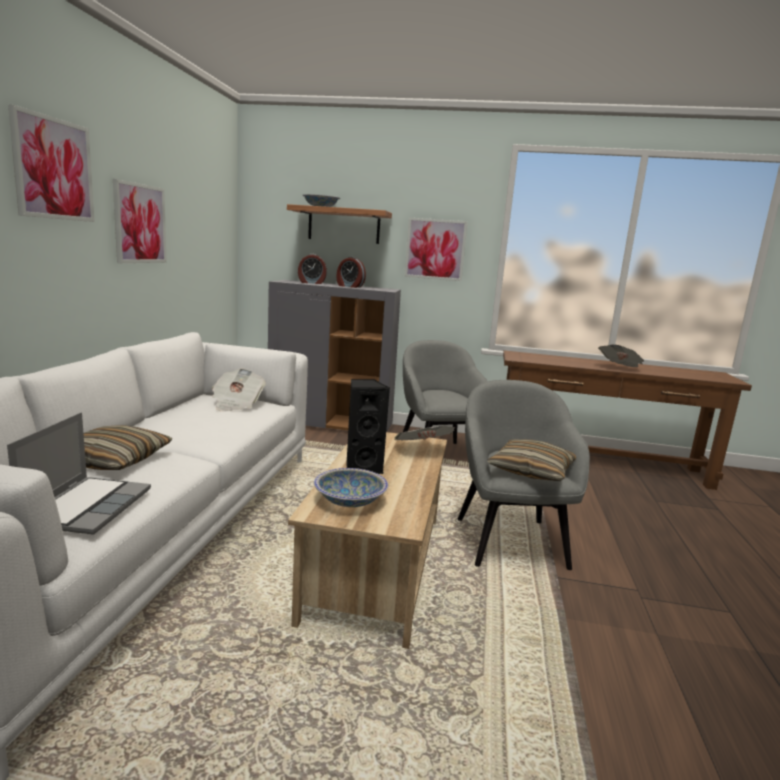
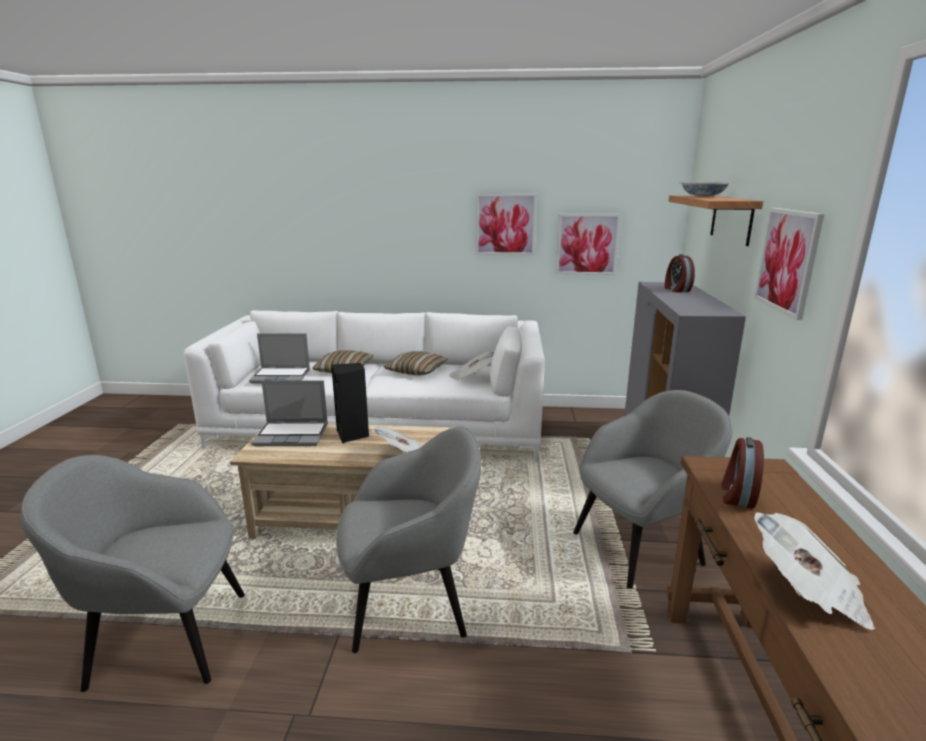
camera: 85 degrees right, 5 degrees up
(53, 169) = (420, 194): picture -> picture (587, 244)
(349, 286) = (686, 300): alarm clock -> alarm clock (737, 495)
(350, 500) = (293, 435): bowl -> laptop
(531, 470) = (372, 521): pillow -> pillow (416, 371)
(600, 698) = (166, 638): none -> grey armchair

